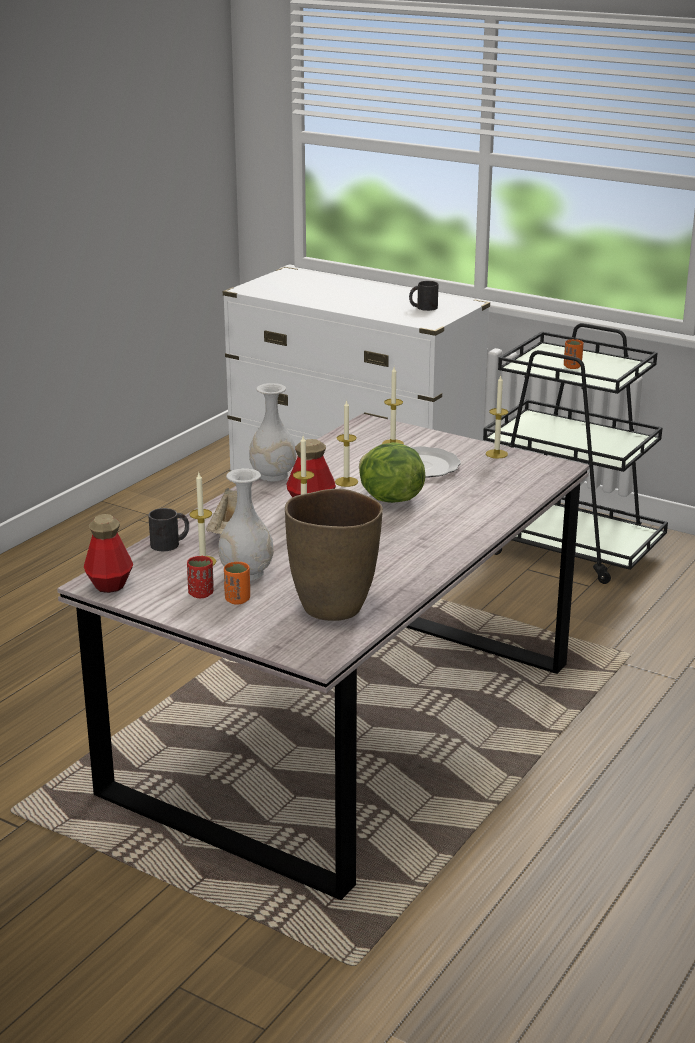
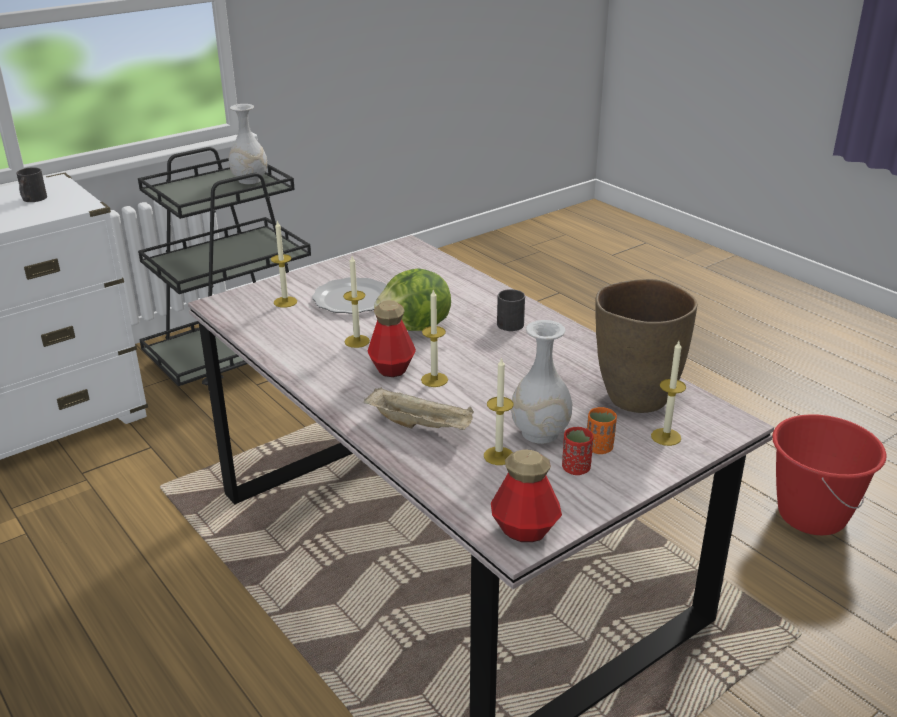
camera: 70 degrees left, 5 degrees up
(170, 543) = (438, 470): black mug -> black mug (509, 321)
(272, 475) = (304, 378): white vase -> white vase (249, 180)
(496, 454) = (356, 263): candle -> candle (666, 437)
(572, 366) = (217, 190): orange cup -> none
(581, 969) = (811, 515): none -> red bucket

